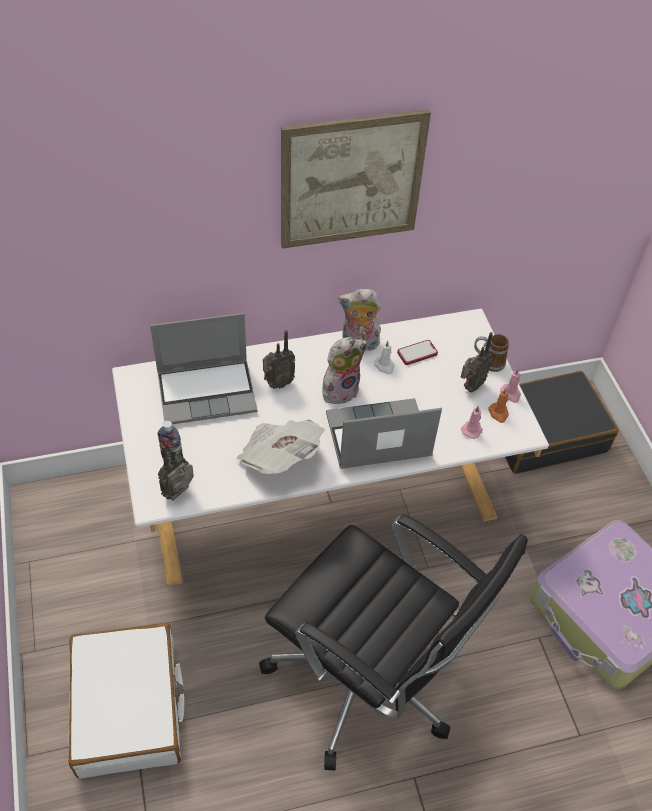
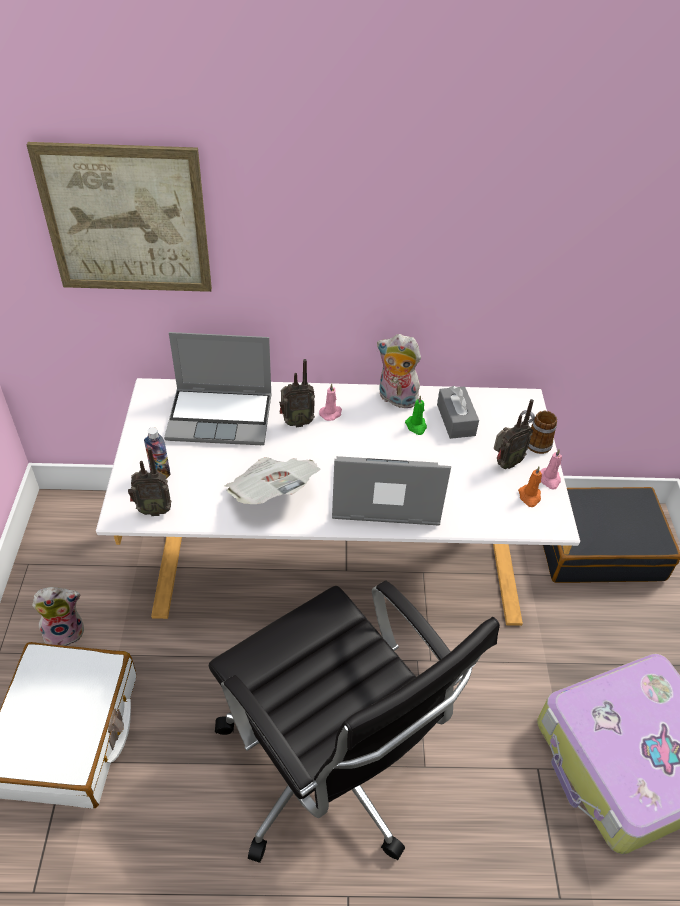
camera: 15 degrees right, 5 degrees down
(180, 494) = (153, 510): radio -> radio turned 150 degrees counterclockwise
(340, 390) = (360, 440): plush toy -> plush toy (66, 631)
(351, 180) = (400, 204): picture -> picture (126, 220)
(385, 366) = (416, 426): white candle -> green candle
(417, 353) = (455, 420): phone -> grey tissue box
(472, 429) = (494, 507): pink candle -> pink candle (331, 413)

